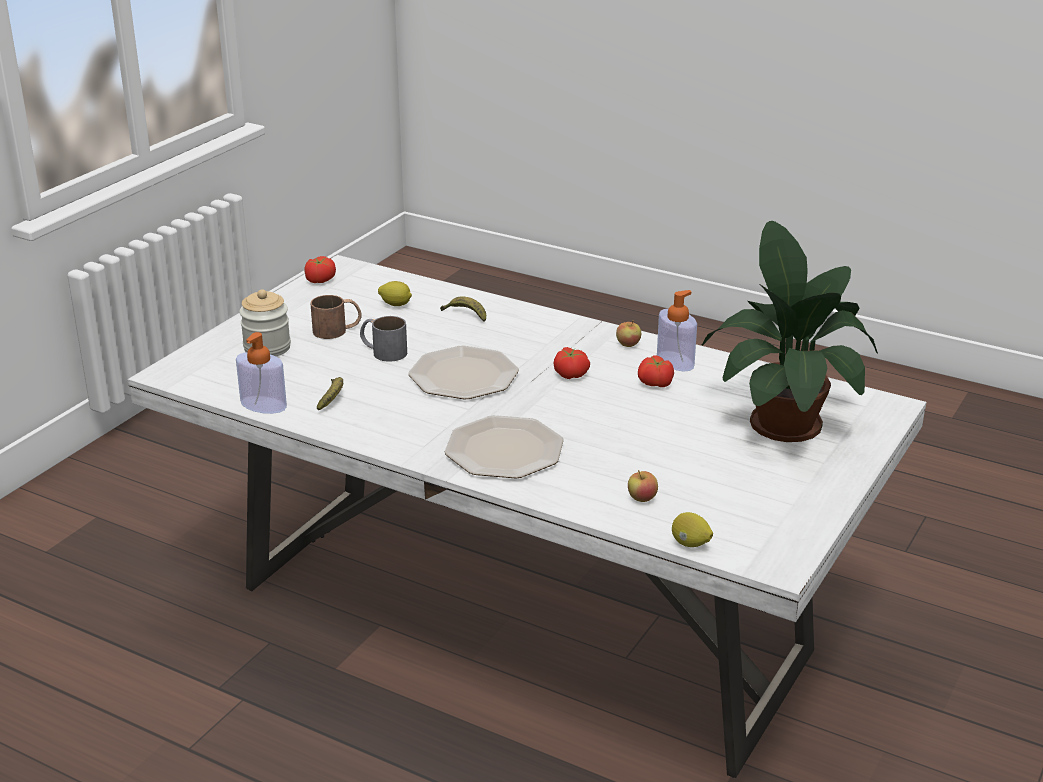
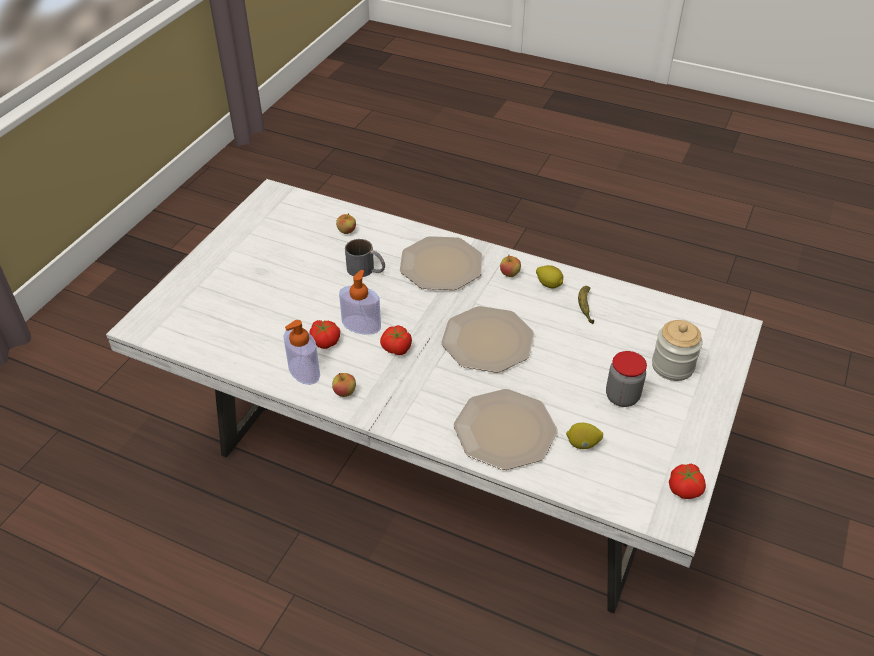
camera: 175 degrees right, 15 degrees up
(263, 405) = (634, 297): soap dispenser -> soap dispenser (361, 325)
(337, 330) = (622, 397): brown mug -> jar
(382, 351) = (567, 368): grey mug -> grey mug (366, 270)
(413, 435) = (509, 274): none -> apple
(466, 315) = (506, 430): banana -> plate
(690, 544) = (321, 202): lemon -> lemon (549, 284)
(785, 420) = (229, 305): potted plant -> none

